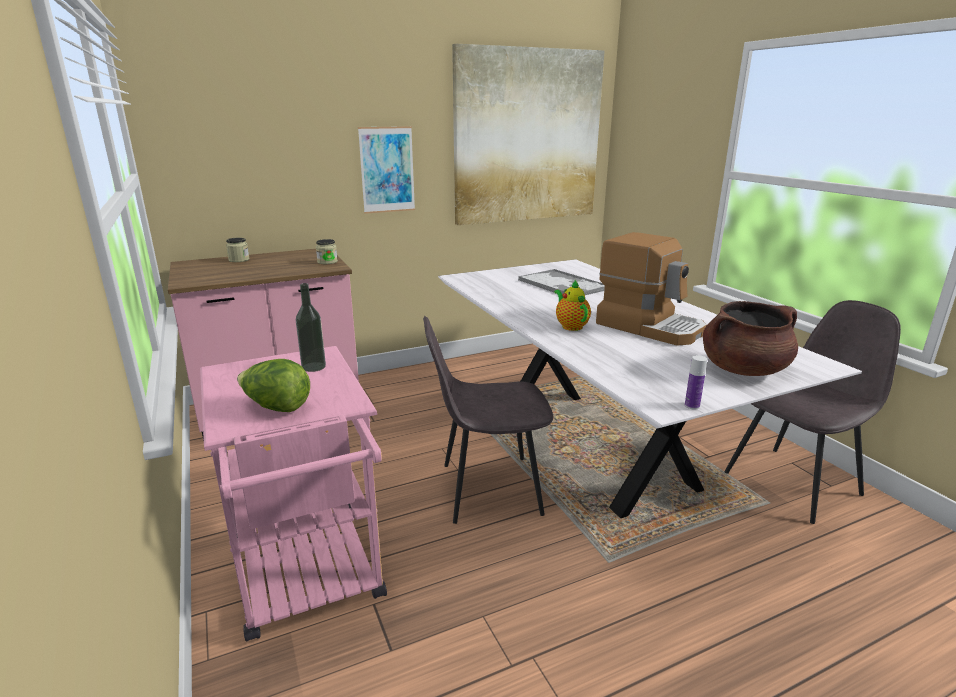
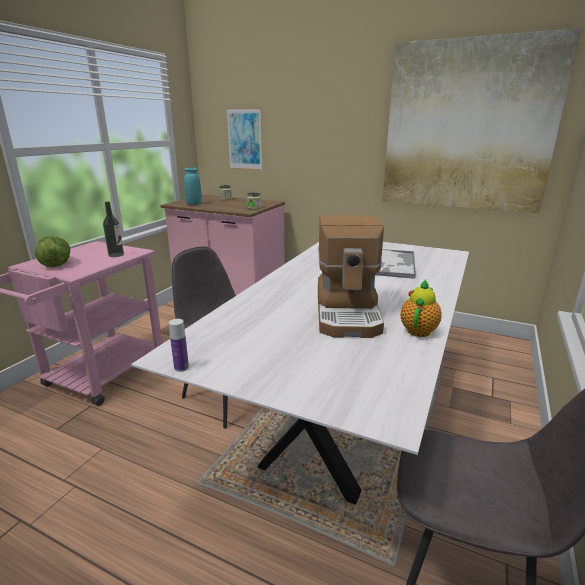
camera: 50 degrees right, 0 degrees up
(220, 275) = (194, 204): none -> turquoise vase
(387, 170) = (332, 150): picture -> picture (244, 139)
(570, 326) = (297, 288): teapot -> teapot (419, 330)
(743, 369) = (303, 374): brown cooking pot -> none

